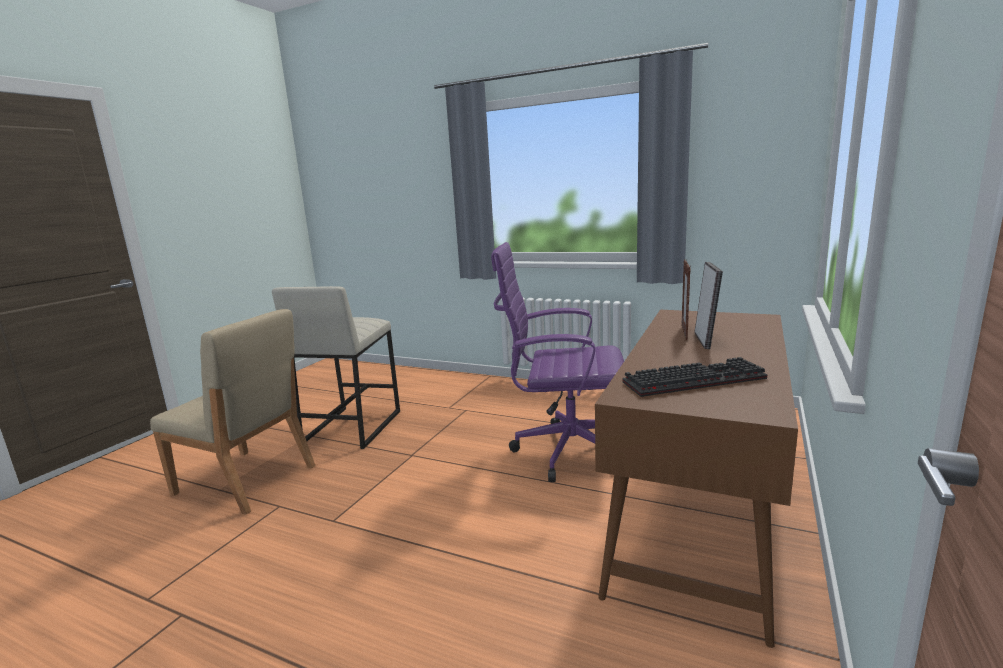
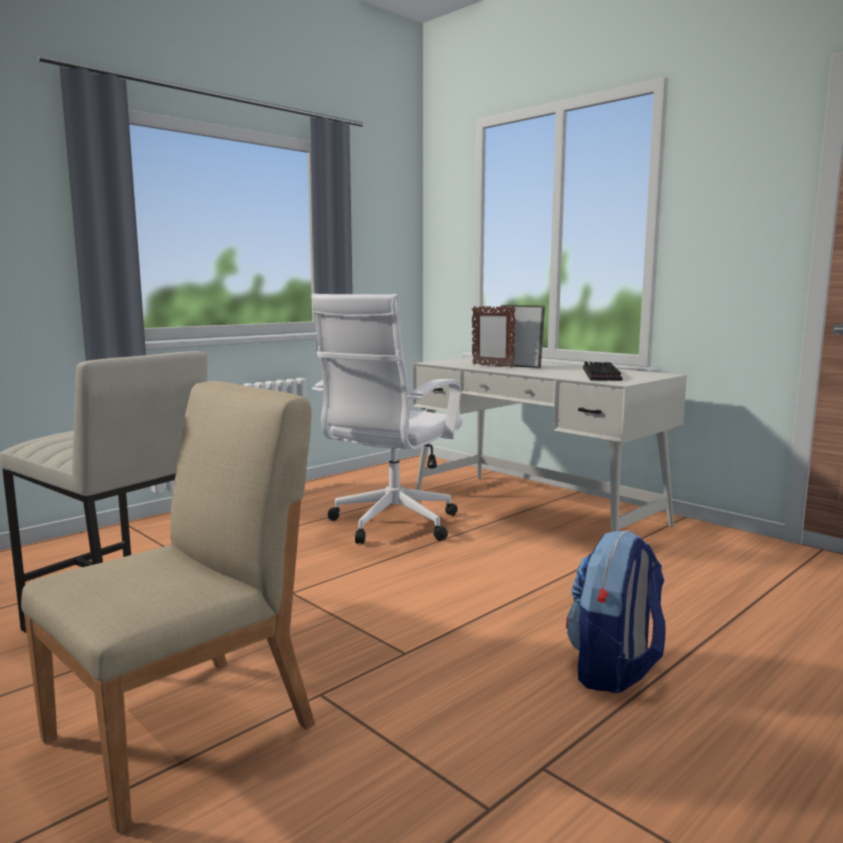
camera: 70 degrees left, 5 degrees down
(314, 634) = (614, 670): none -> backpack
(564, 451) = (390, 525): purple office chair -> white office chair
(697, 513) = (535, 509): brown desk -> white desk

